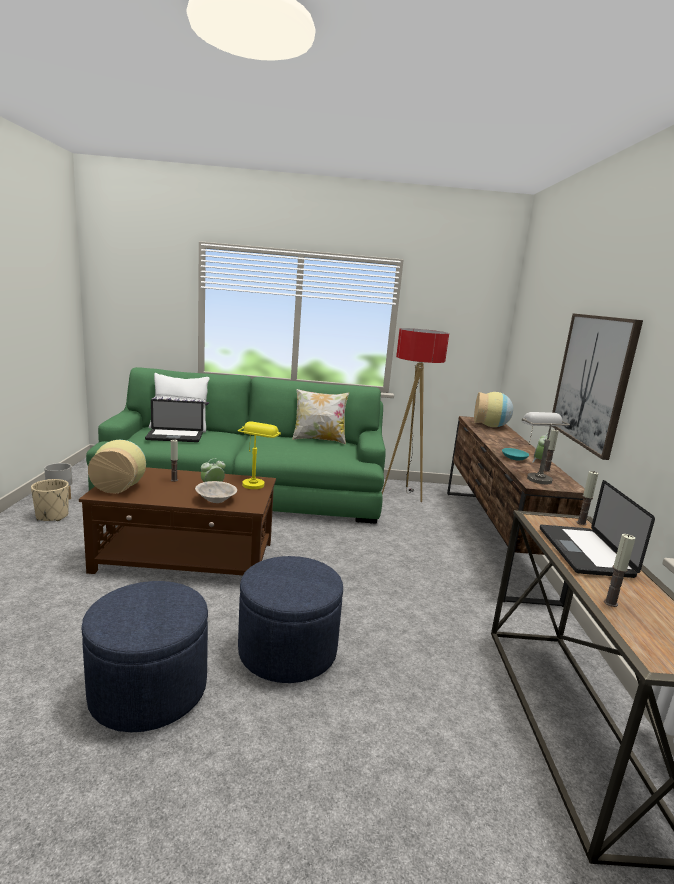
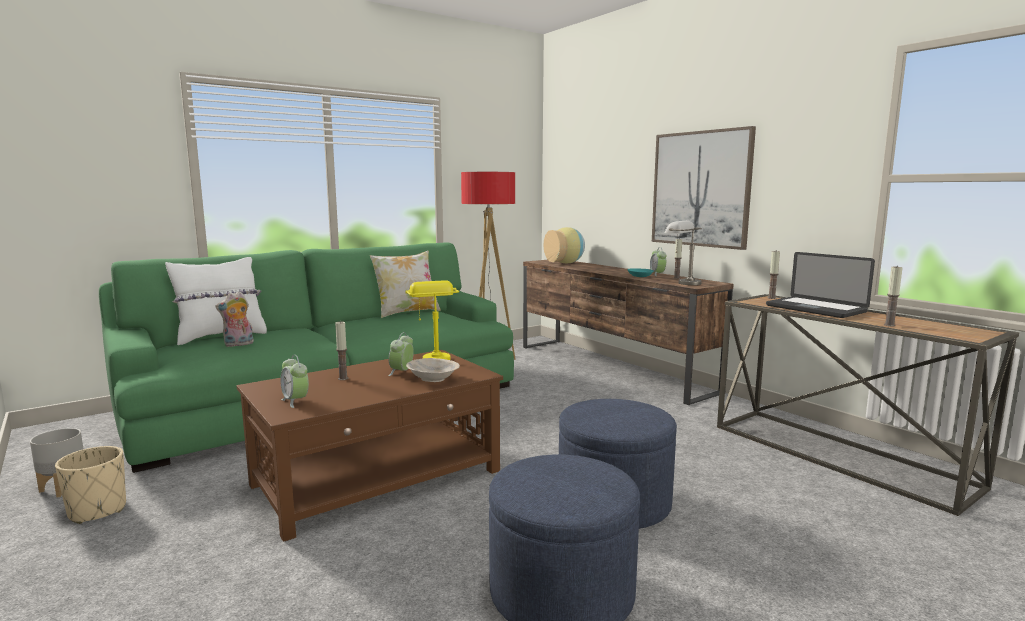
camera: 35 degrees left, 5 degrees down
(120, 487) = (295, 401): vase -> alarm clock
(174, 437) = (238, 344): laptop -> plush toy

